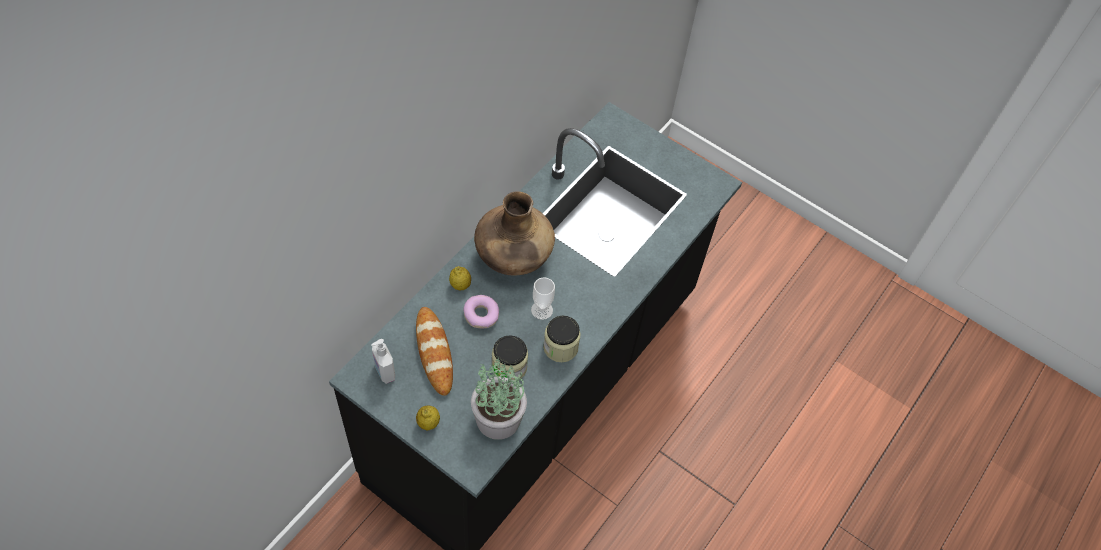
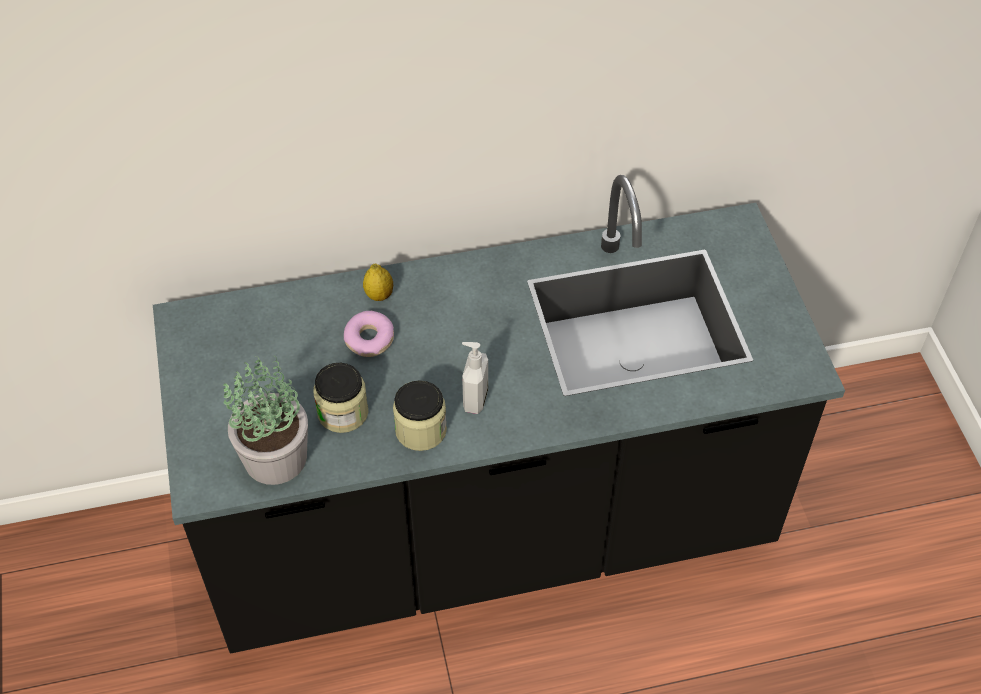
camera: 45 degrees right, 5 degrees down
(384, 372) = (212, 331): soap dispenser -> soap dispenser (474, 399)
(428, 423) = (201, 411): lemon -> none
(434, 352) = (281, 345): bread -> none
(513, 257) = (466, 302): brown vase -> none
(542, 310) = (441, 377): cup -> none

